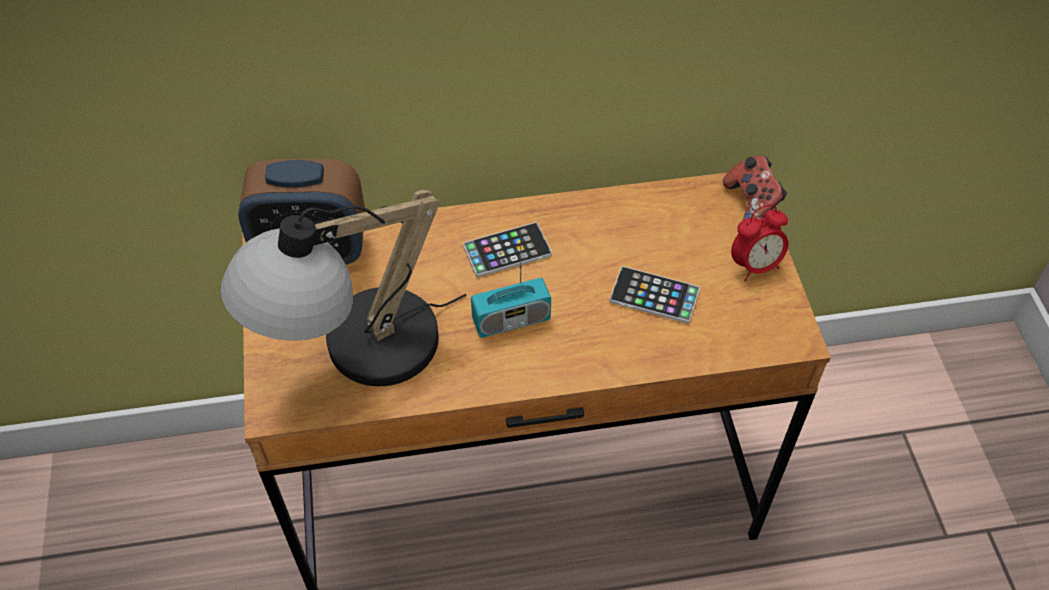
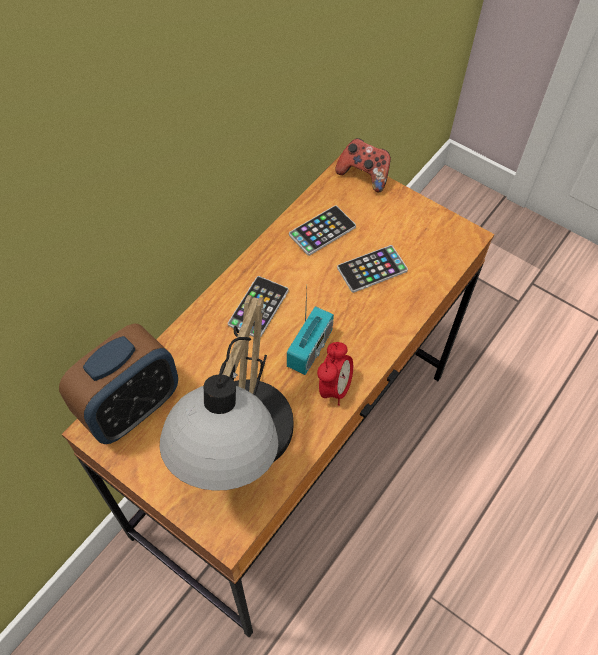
camera: 45 degrees left, 5 degrees up
(646, 226) = (322, 231): none -> phone
(755, 266) = (404, 210): alarm clock -> alarm clock (334, 387)

